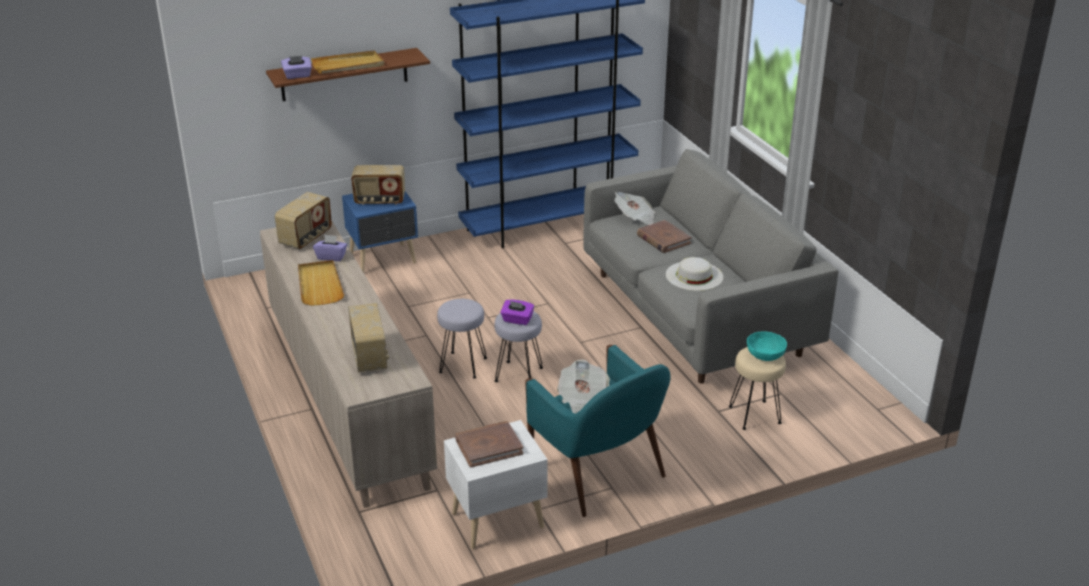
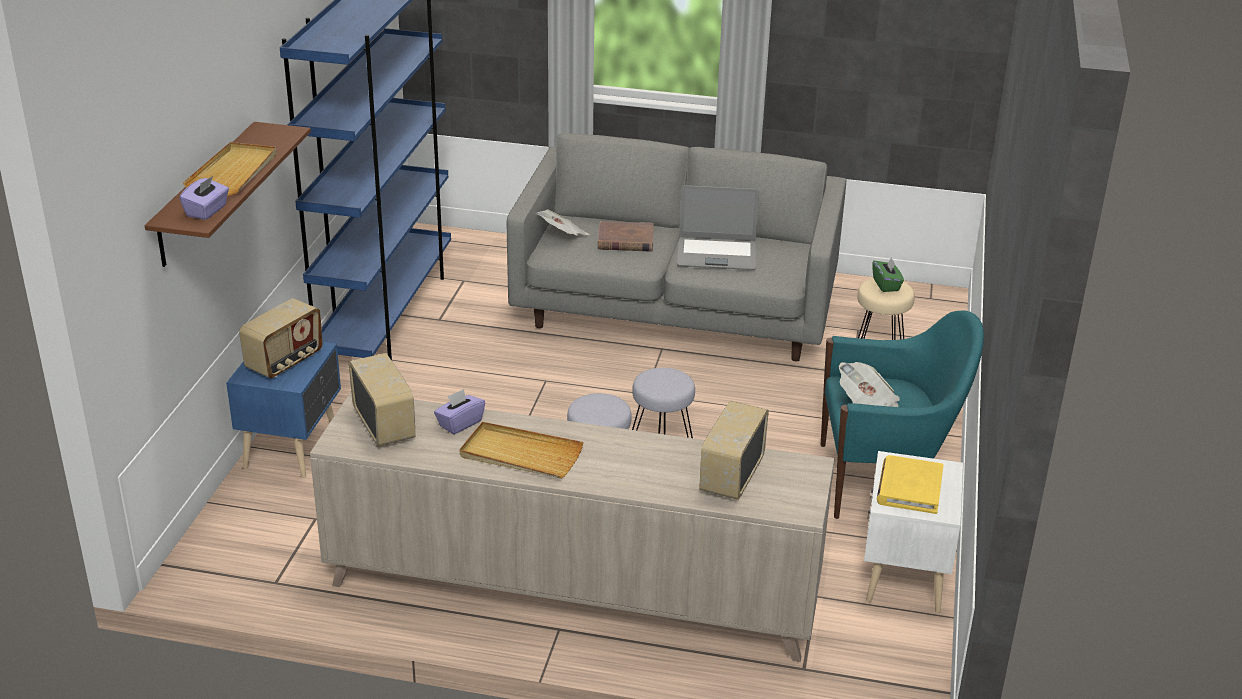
camera: 55 degrees left, 0 degrees up
(370, 356) = (731, 476): radio -> radio turned 90 degrees counterclockwise
(488, 446) = (909, 488): brown book -> yellow book
(517, 320) = (668, 383): purple tissue box -> none
(694, 276) = (716, 255): white hat -> laptop
(765, 355) = (886, 285): turquoise bowl -> green tissue box

